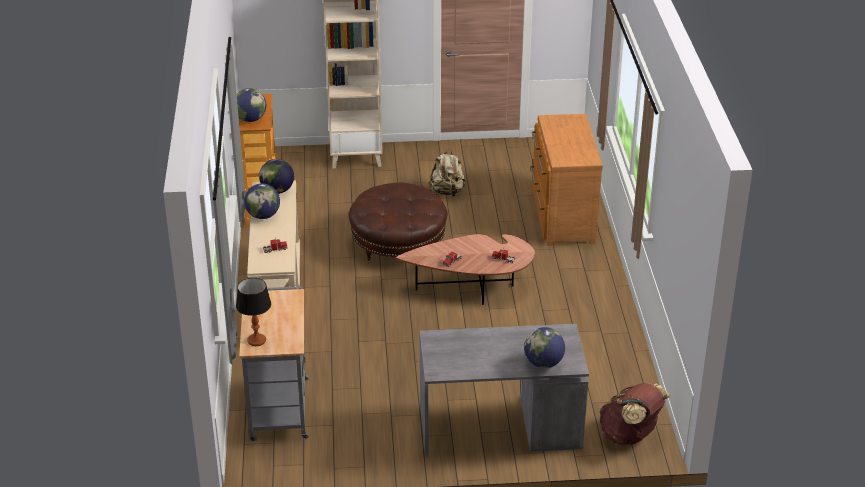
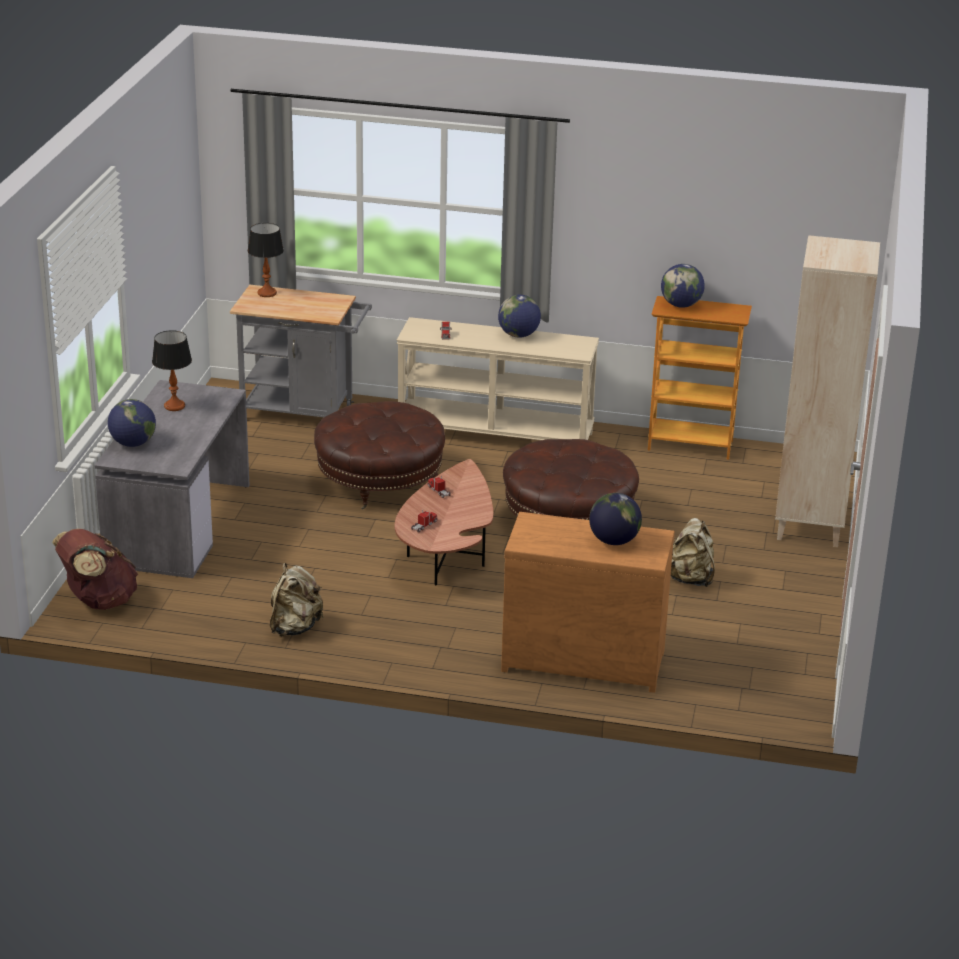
camera: 105 degrees right, 5 degrees down
(277, 191) = (570, 348): globe -> globe (614, 541)
(381, 338) = (379, 481): none -> brown ottoman
(468, 359) = (175, 406): none -> table lamp
(602, 333) = (295, 627): none -> beige backpack

